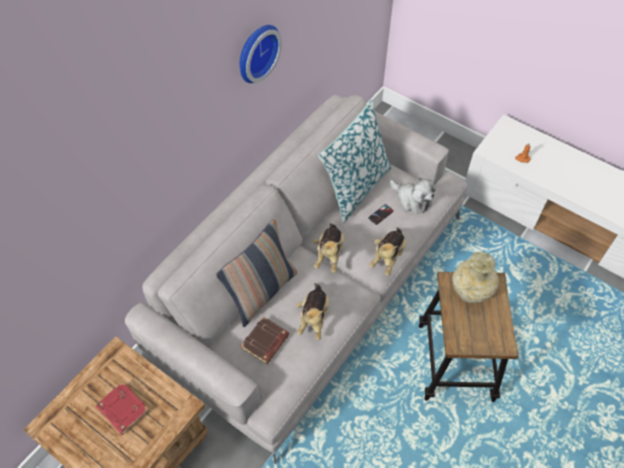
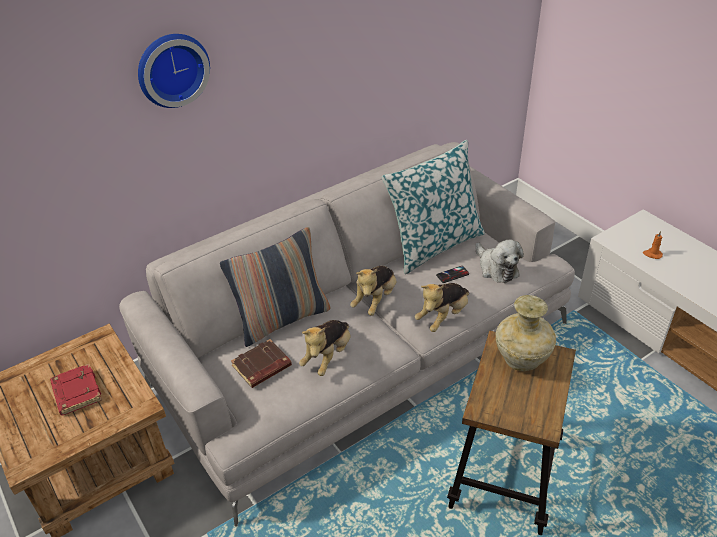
camera: 20 degrees right, 15 degrees down
(256, 52) = (330, 45): wall clock -> wall clock (171, 69)

